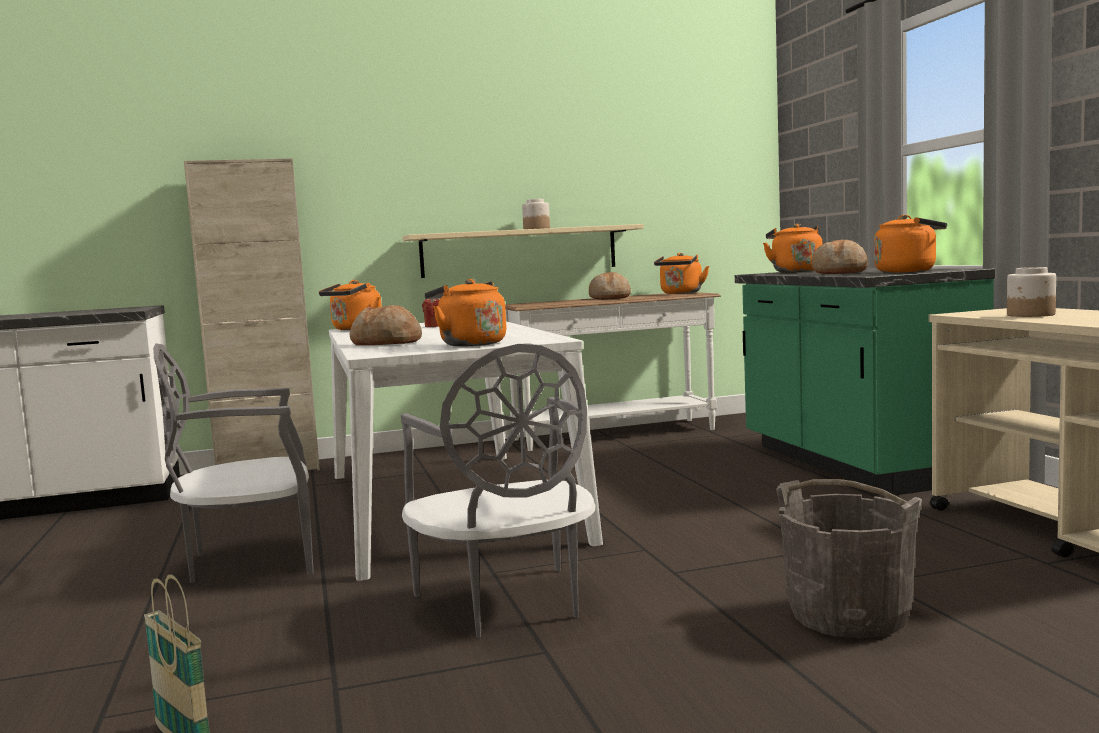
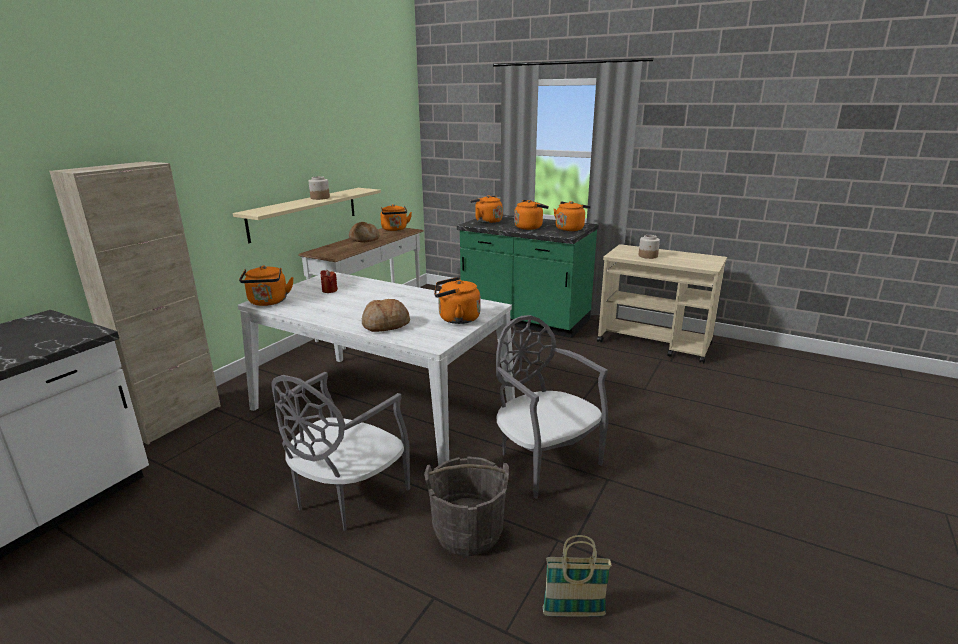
camera: 45 degrees left, 15 degrees up
(507, 604) = (544, 461): grey chair -> grey chair turned 150 degrees counterclockwise
(840, 272) = (530, 227): bread -> orange kettle
(849, 615) = (662, 411): grey bucket -> grey bucket (468, 531)

